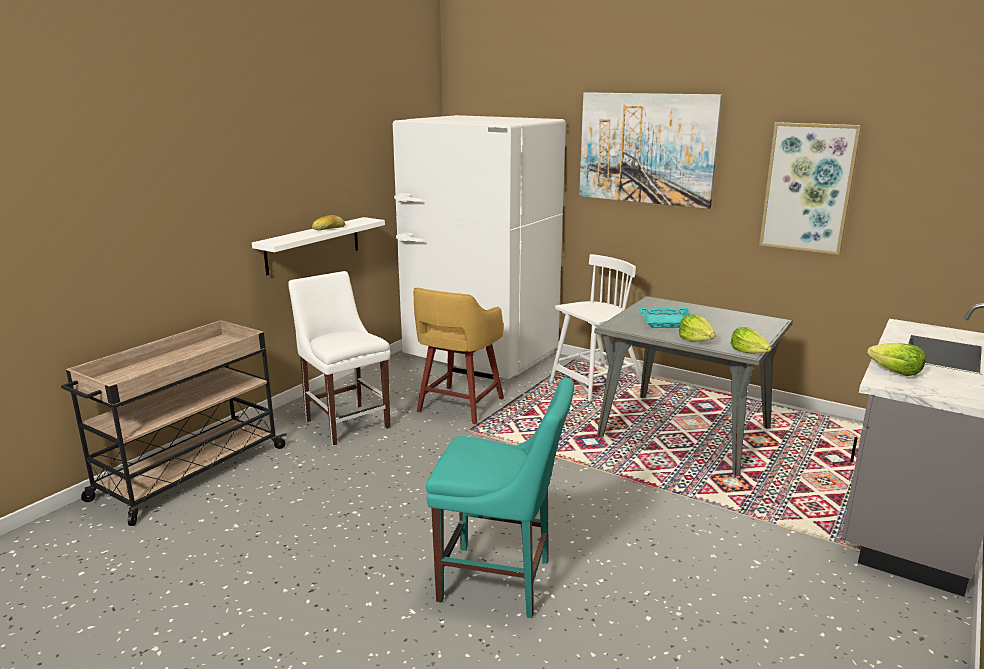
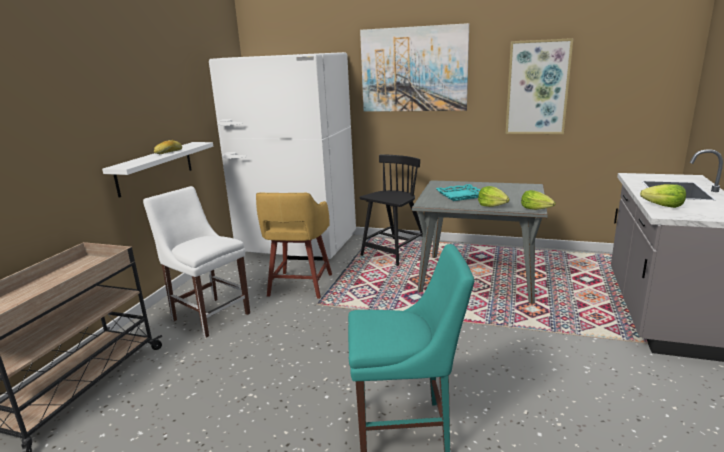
camera: 15 degrees left, 0 degrees up
(595, 383) = (394, 252): white chair -> black chair

